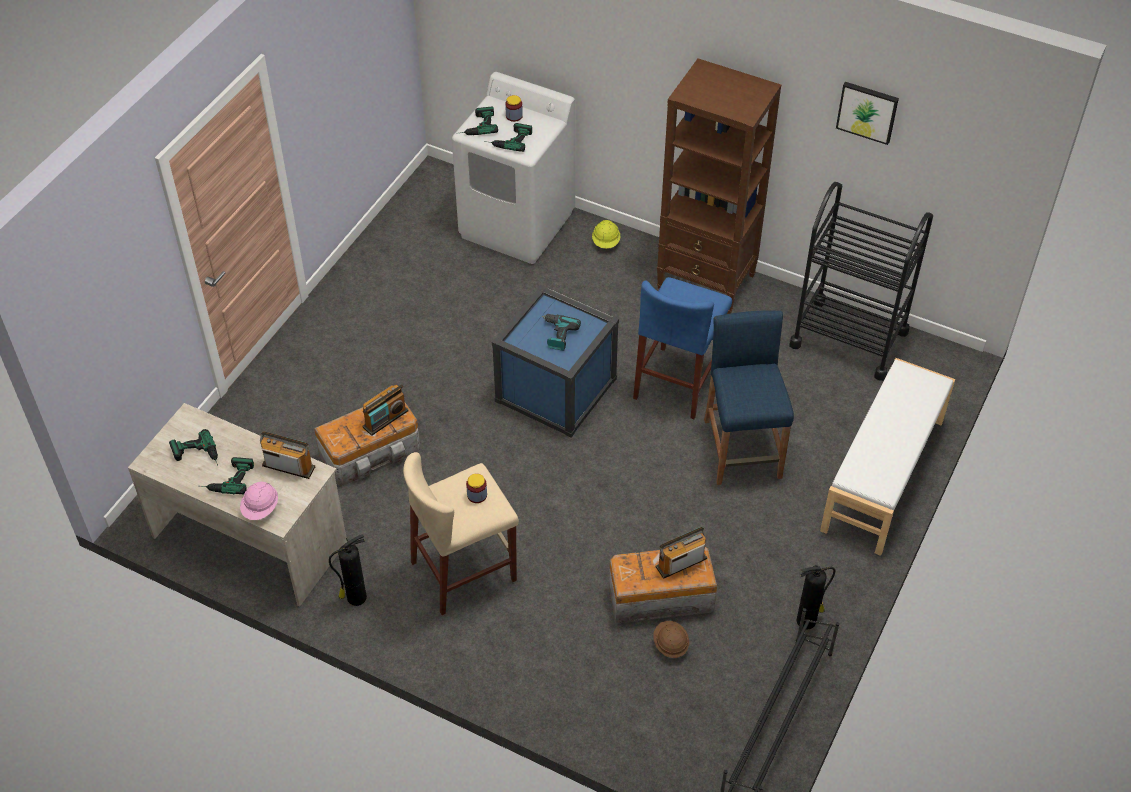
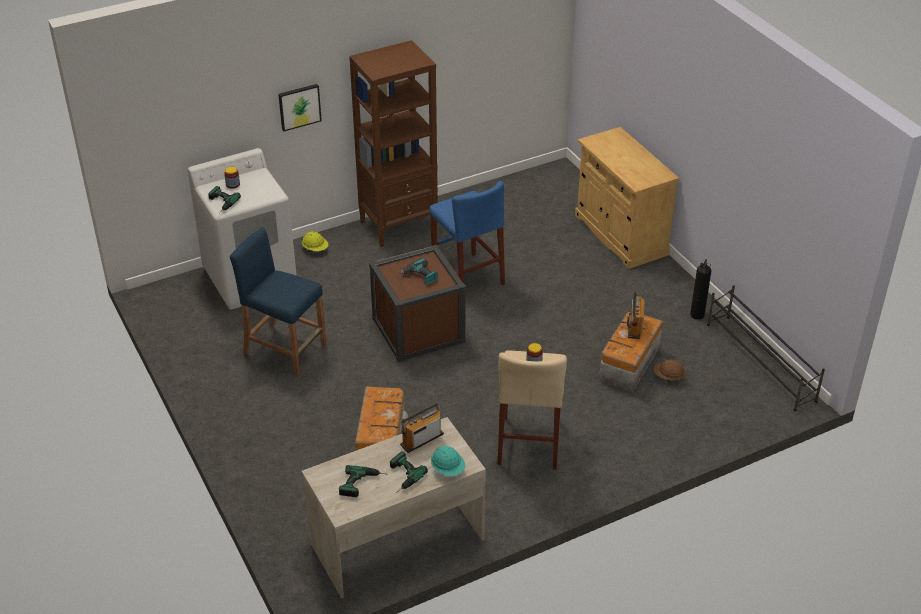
camera: 55 degrees left, 10 degrees down
(261, 509) = (448, 469): pink hard hat -> turquoise hard hat
(355, 598) = (503, 507): fire extinguisher -> none
(385, 419) = (385, 402): radio -> none
(508, 139) = (252, 196): power drill -> none
(556, 390) = (418, 330): blue storage box -> brown storage box
(742, 448) = (547, 277): blue stool -> blue stool (285, 349)
(849, 338) = (506, 196): black cart -> none
(867, 111) = (469, 26): picture -> picture (299, 106)
(884, 475) = (620, 235): white bench -> beige cabinet

